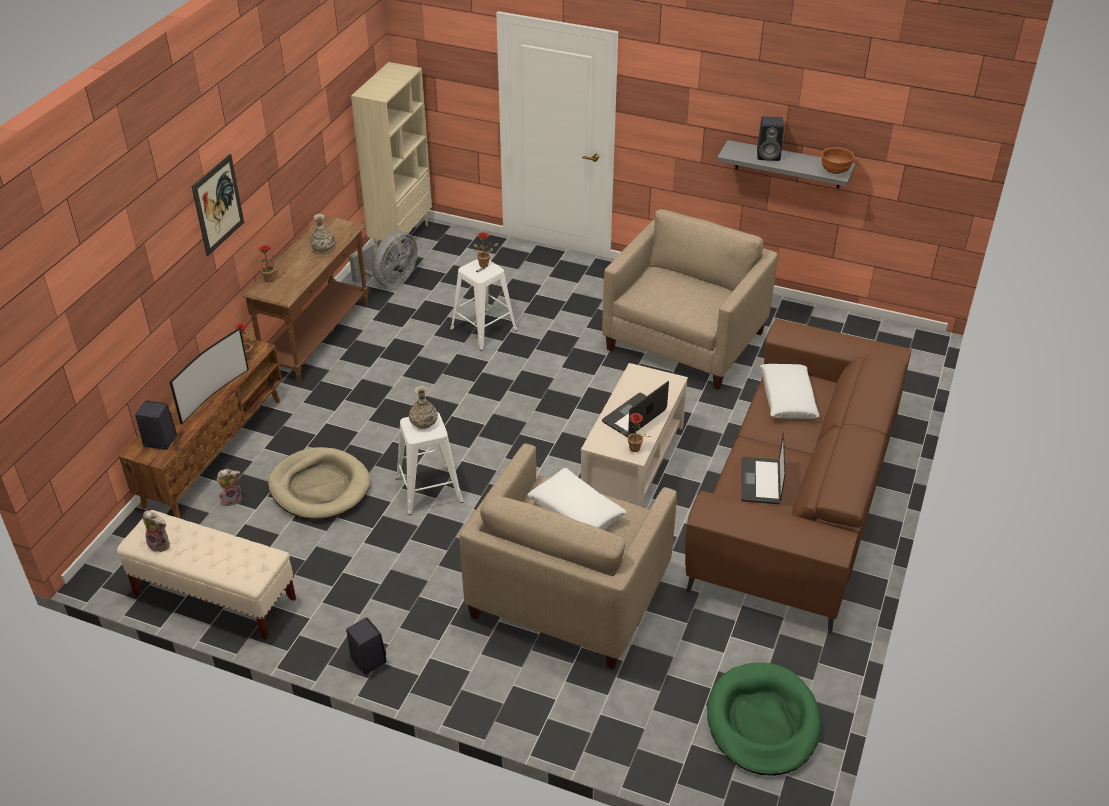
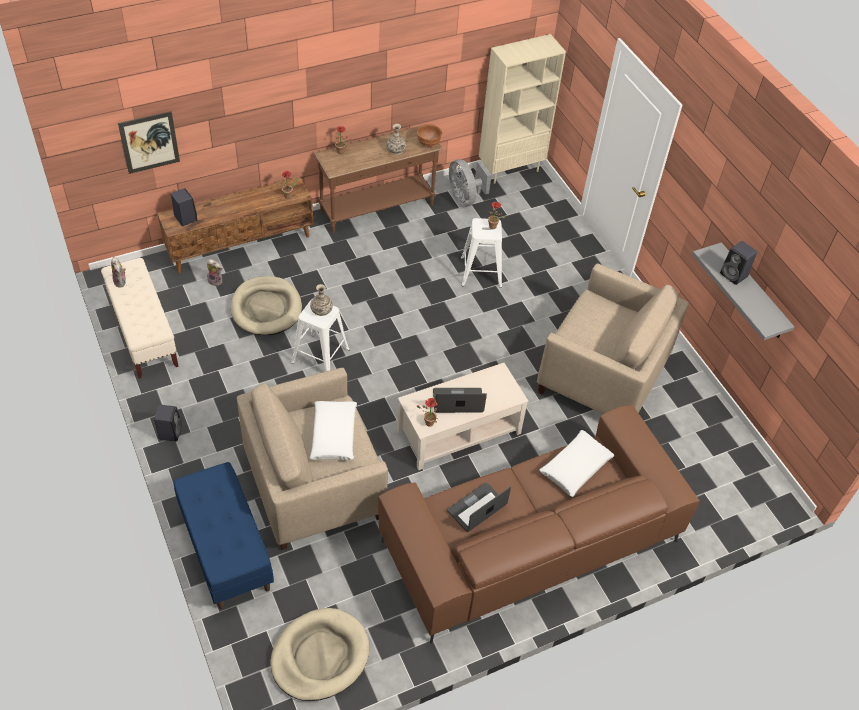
camera: 40 degrees right, 10 degrees up
(212, 394) = (243, 208): television -> none
(218, 204) = (307, 84): picture -> picture (149, 142)
(390, 281) = (465, 198): grey fan -> grey fan turned 75 degrees clockwise
(562, 712) = (225, 549): none -> blue bench
(685, 341) = (602, 375): beige armchair -> beige armchair turned 45 degrees clockwise
(762, 722) = (320, 656): green dog bed -> beige dog bed
(835, 171) = (767, 322): brown bowl -> brown bowl (429, 143)

